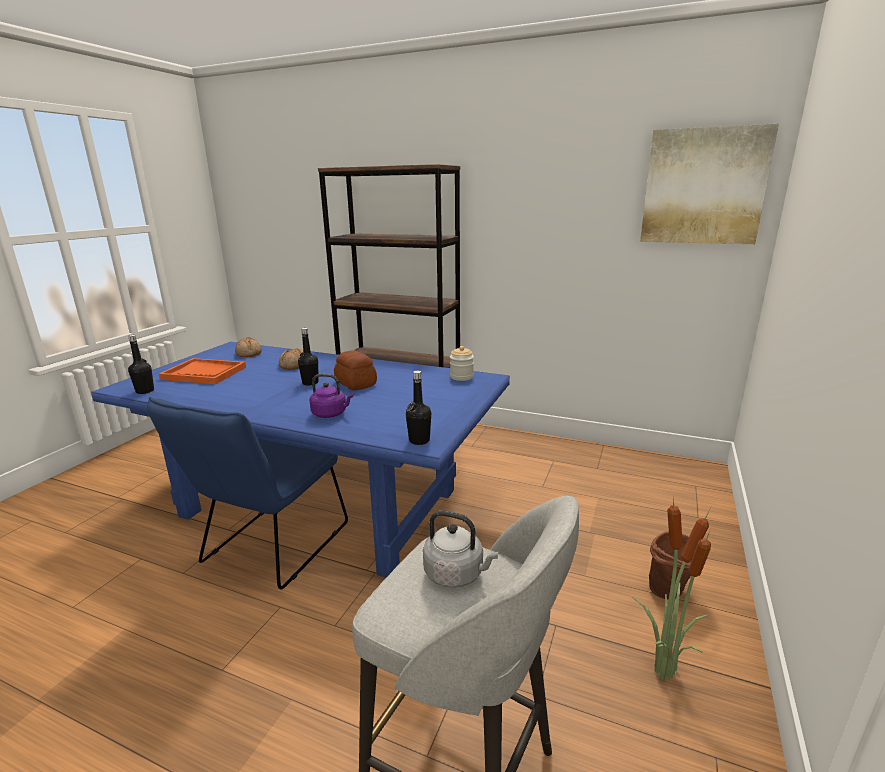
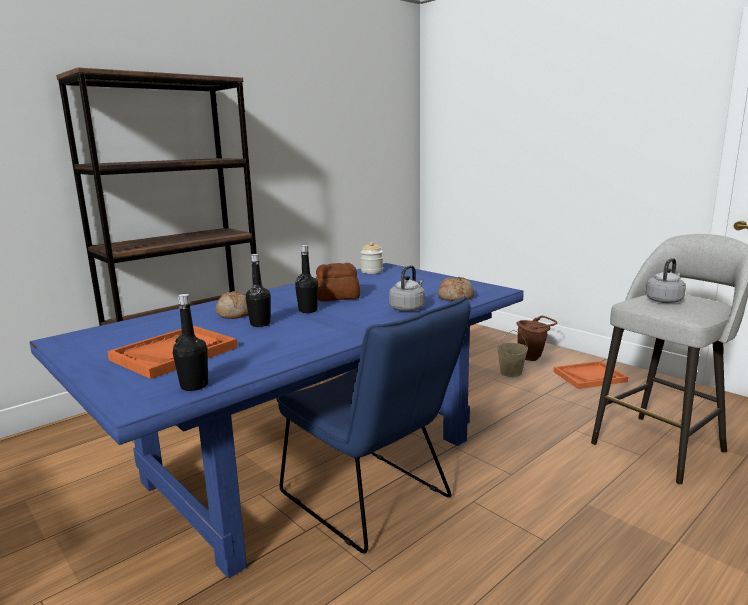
camera: 65 degrees left, 5 degrees down
(249, 353) = (130, 331): bread -> bread (455, 297)
(331, 414) = (408, 308): purple kettle -> grey kettle
(419, 440) = (491, 291): black bottle -> black bottle (260, 324)
(594, 581) = (511, 373): none -> beige bucket
(661, 670) = (589, 376): potted plant -> orange tray
(703, 187) = (386, 112): picture -> none

